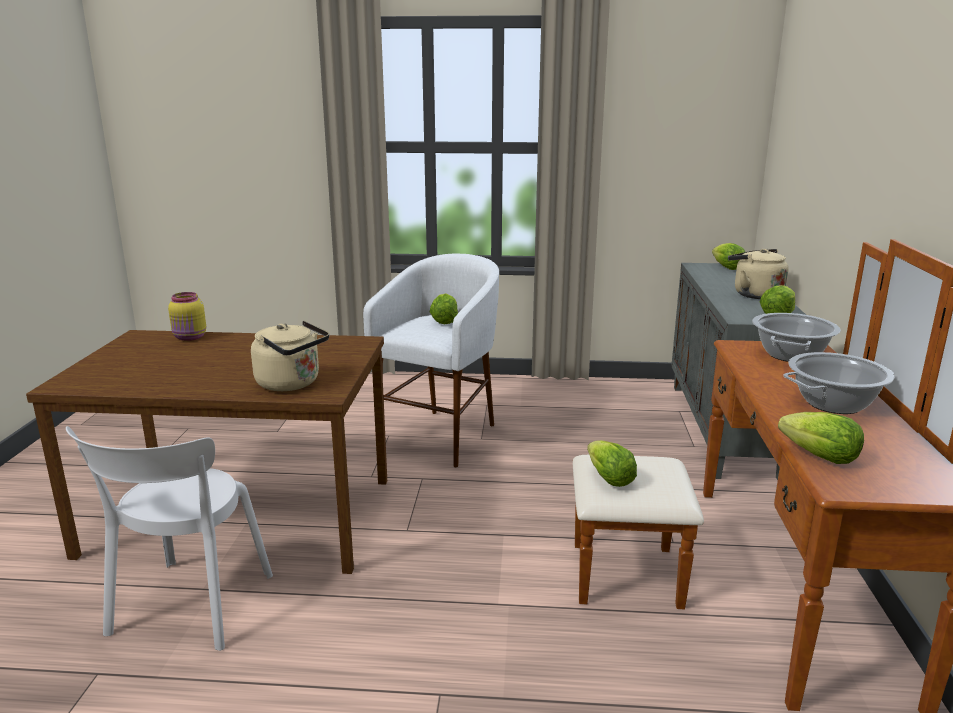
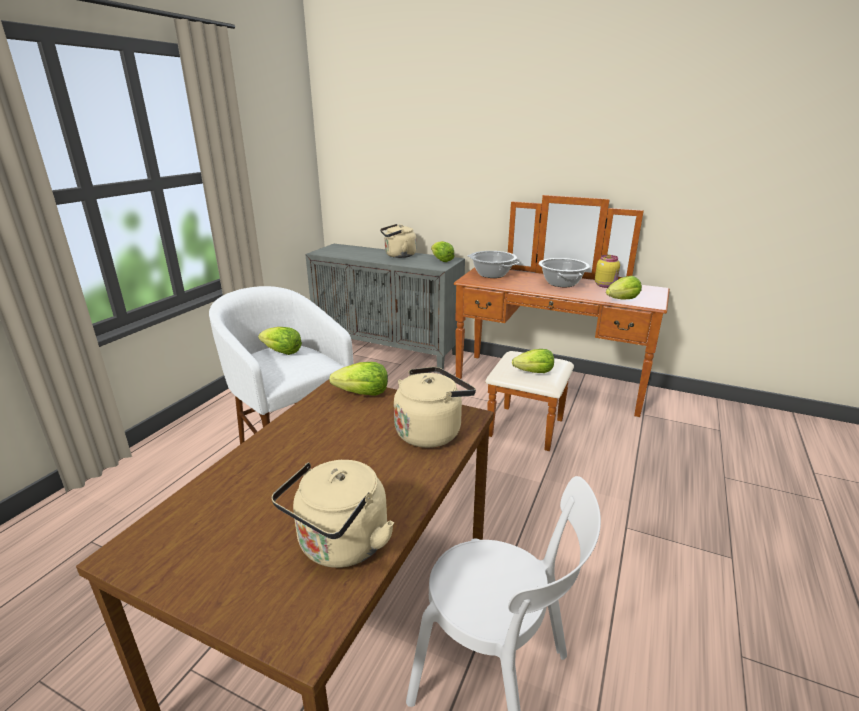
camera: 70 degrees left, 5 degrees up
(136, 379) = (340, 546): none -> beige kettle
(190, 337) = (201, 497): yellow jar -> yellow jar (605, 285)
(727, 268) = (336, 248): lettuce -> lettuce (363, 394)

